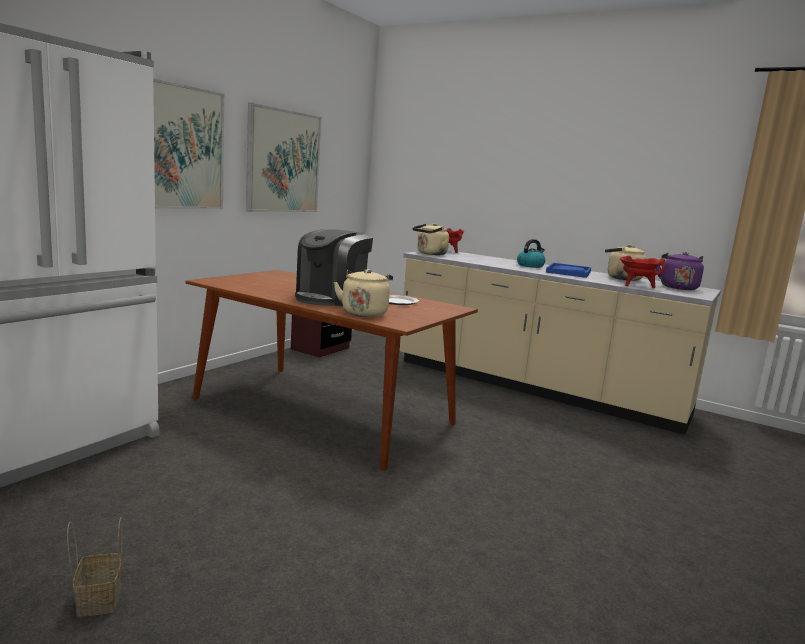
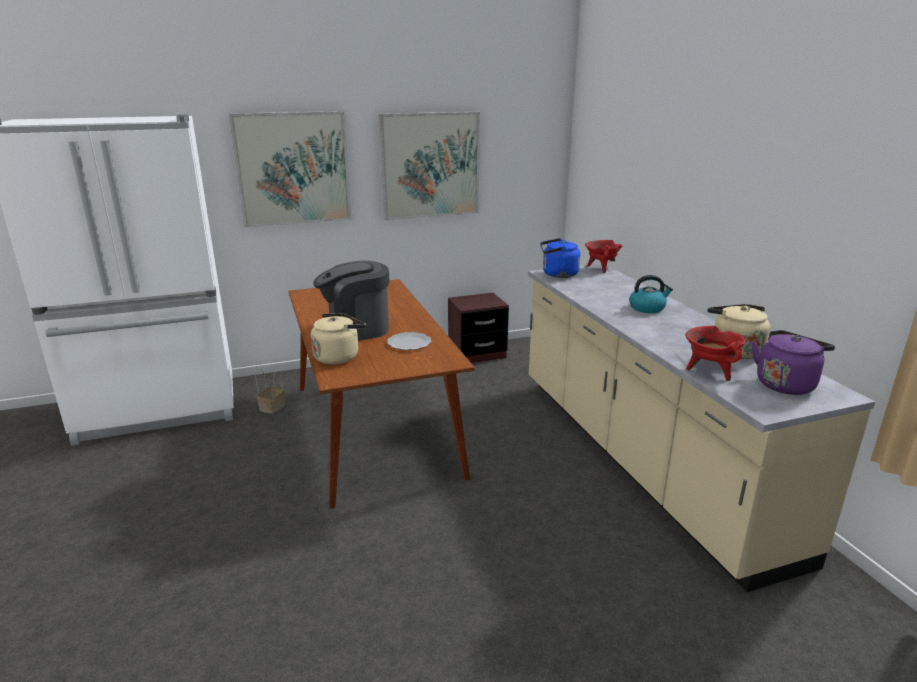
camera: 40 degrees right, 10 degrees up
(98, 598) = (45, 538): basket -> basket (272, 407)
(430, 254) = (557, 274): beige kettle -> blue kettle
(568, 272) = (674, 327): blue tray -> none

